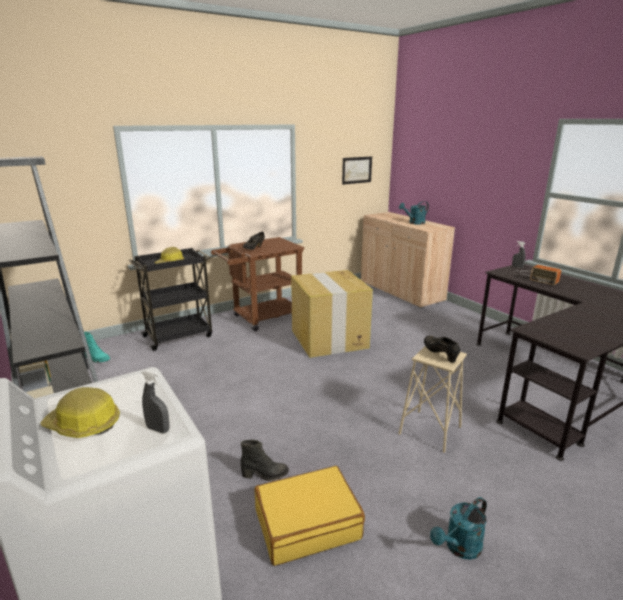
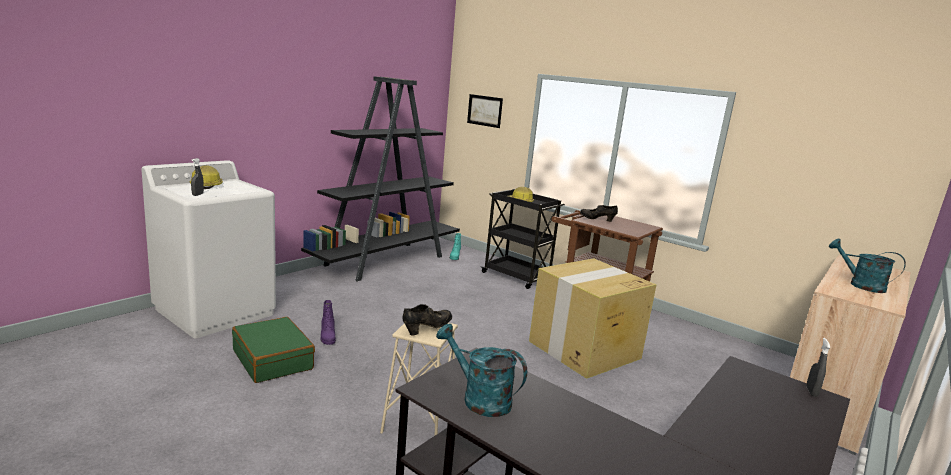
camera: 70 degrees right, 5 degrees down
(265, 475) = (327, 337): black boot -> purple boot
(307, 524) = (273, 359): yellow suitcase -> green suitcase
(356, 170) = (846, 178): picture -> picture (484, 110)
(459, 548) = (240, 436): turquoise watering can -> turquoise watering can (479, 398)
(534, 277) = (766, 402): radio -> none

